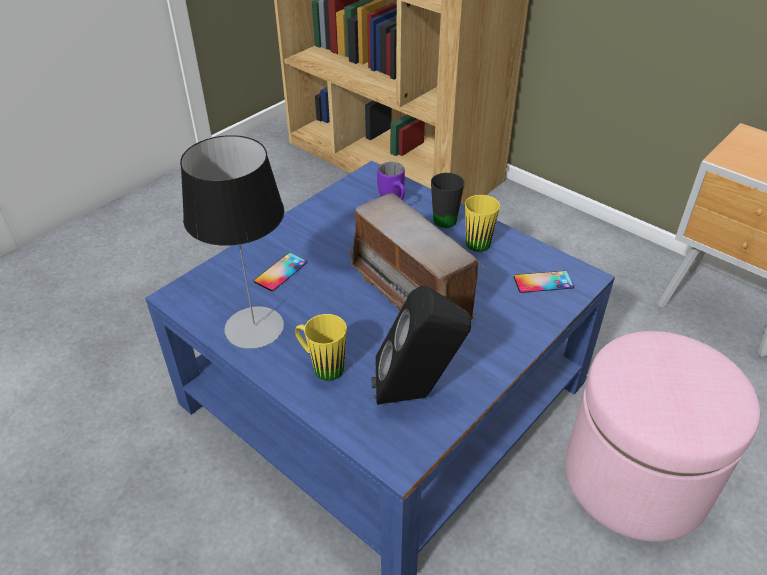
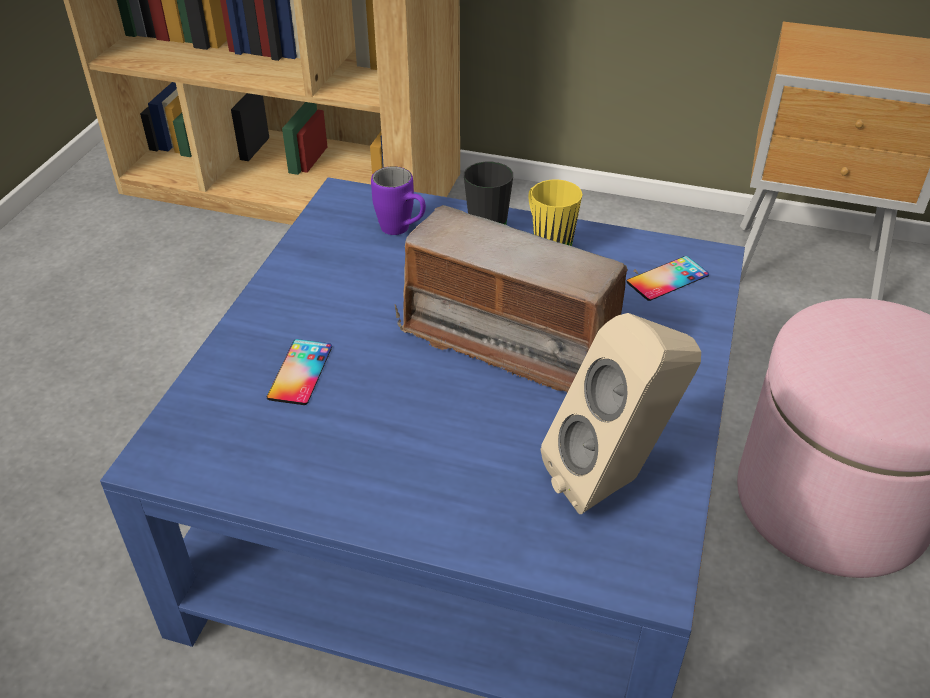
camera: 25 degrees left, 0 degrees up
(254, 327) = (315, 467): table lamp -> none
(322, 366) = (455, 489): yellow mug -> none
(417, 394) = (613, 480): black speaker -> beige speaker

